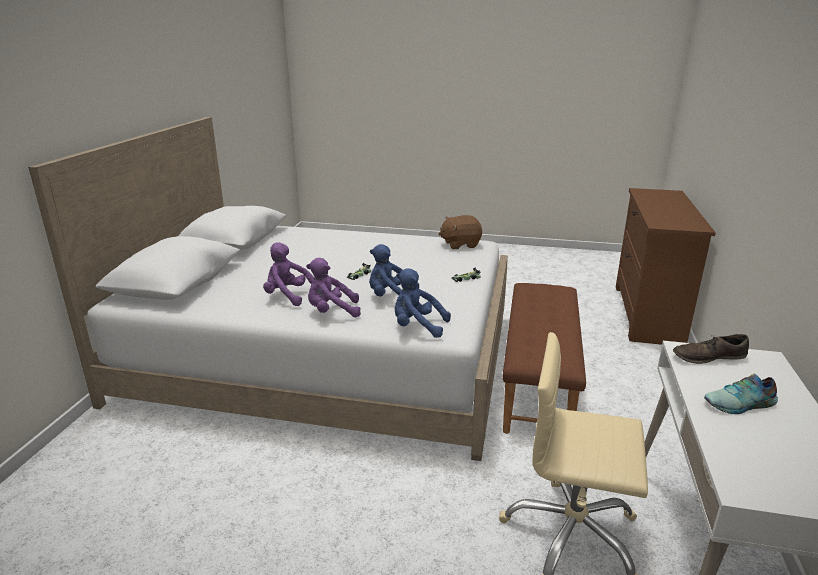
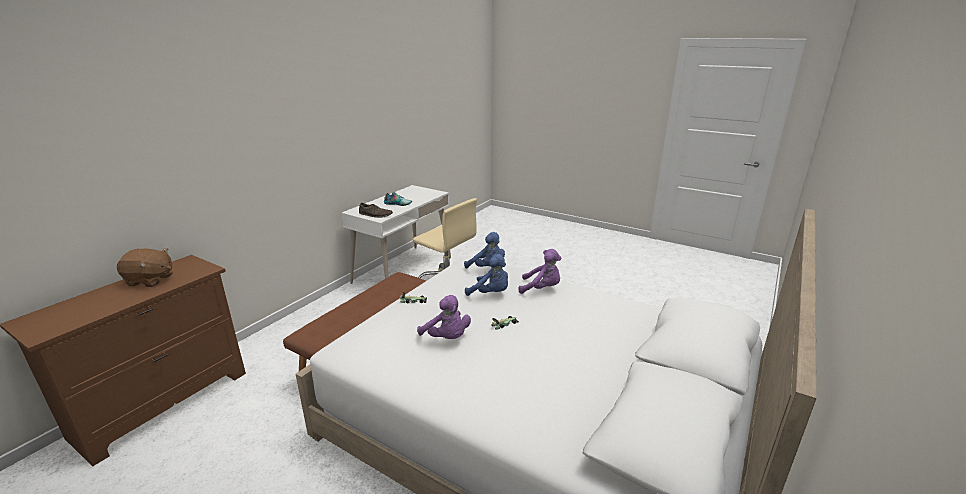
camera: 160 degrees left, 0 degrees up
(289, 296) = (575, 310): purple plush toy -> purple plush toy (447, 338)
(460, 244) = (362, 352): brown plush toy -> brown plush toy (150, 280)

